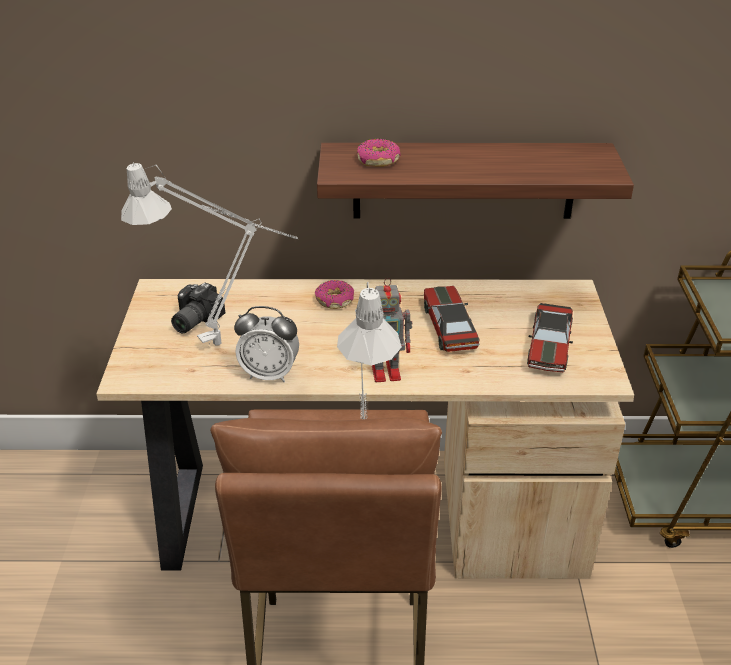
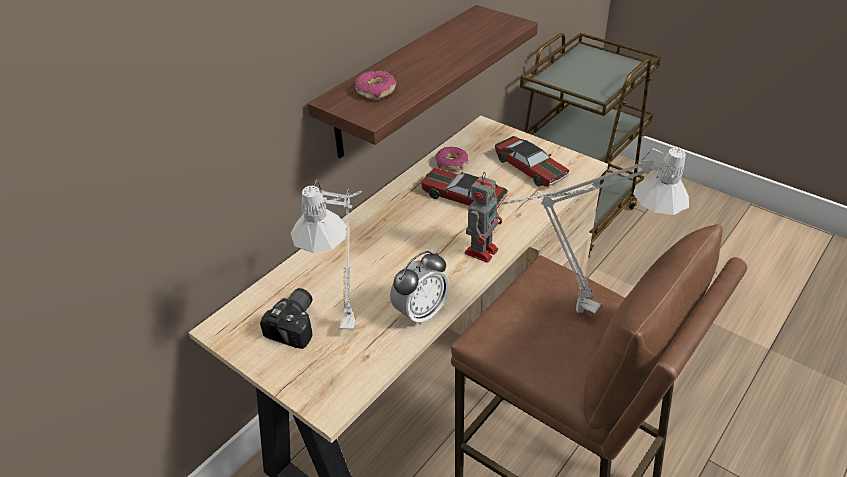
camera: 50 degrees left, 5 degrees up
(192, 320) = (297, 325): camera -> camera turned 135 degrees counterclockwise
(334, 300) = (367, 233): donut -> donut (451, 164)

